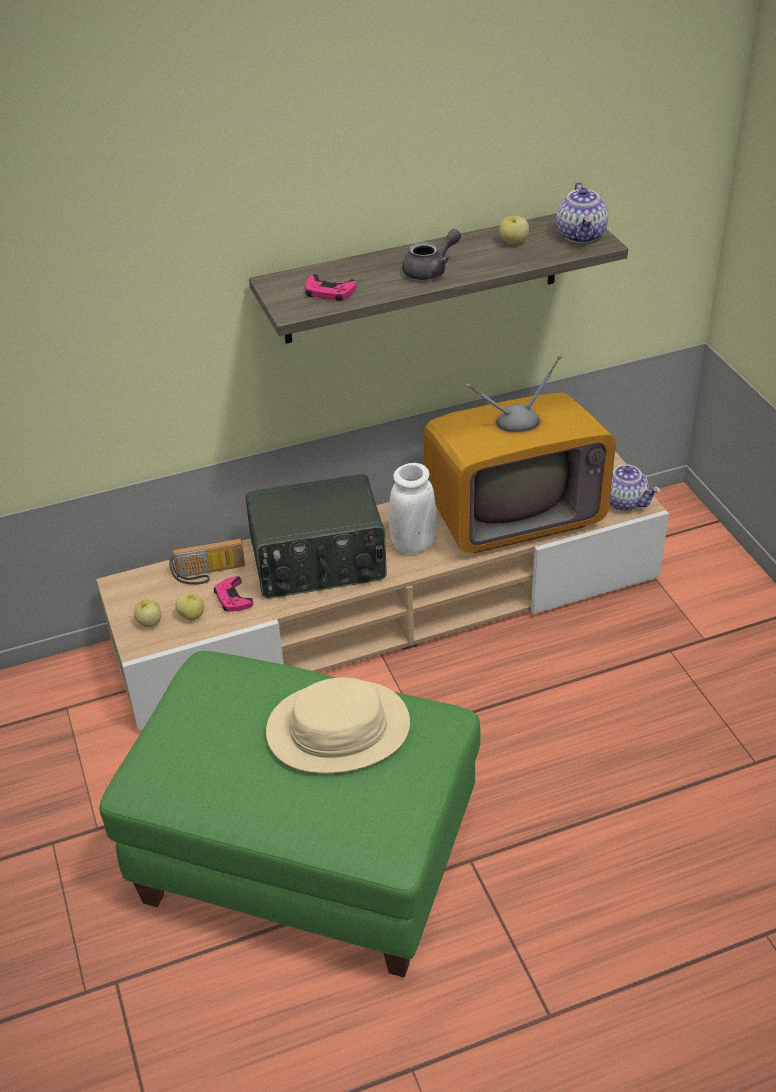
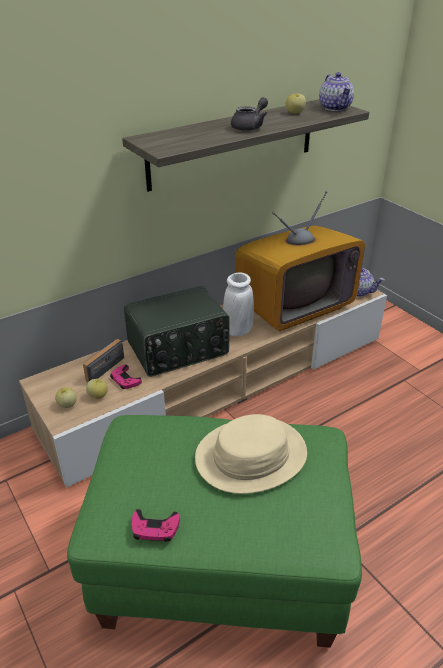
camera: 15 degrees left, 5 degrees down
(209, 574) = (103, 366): radio -> radio turned 150 degrees clockwise
(329, 292) = (185, 140): pink game controller -> pink game controller (154, 528)

